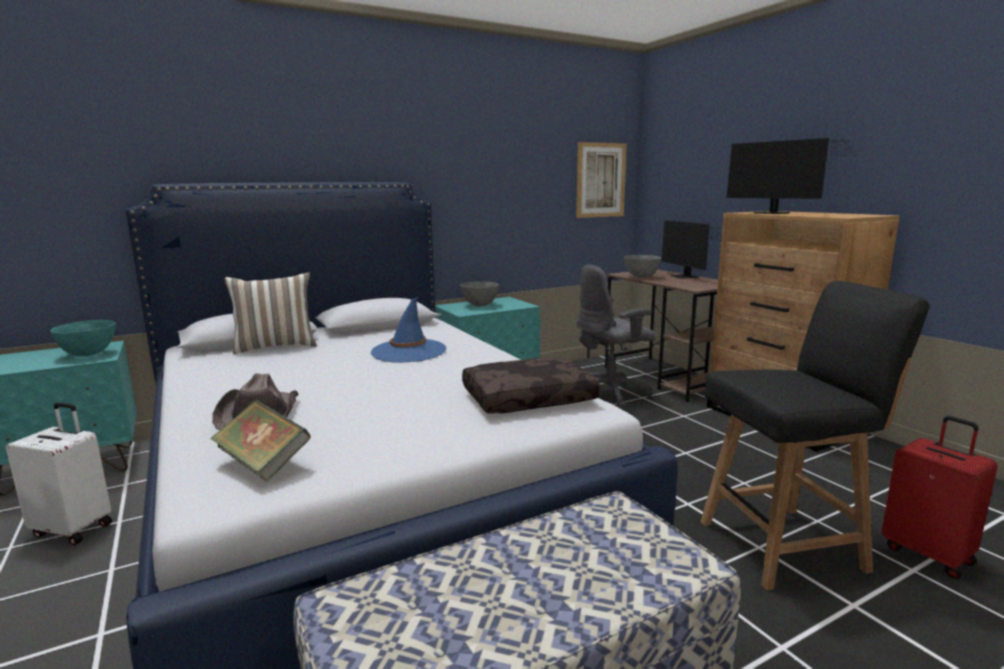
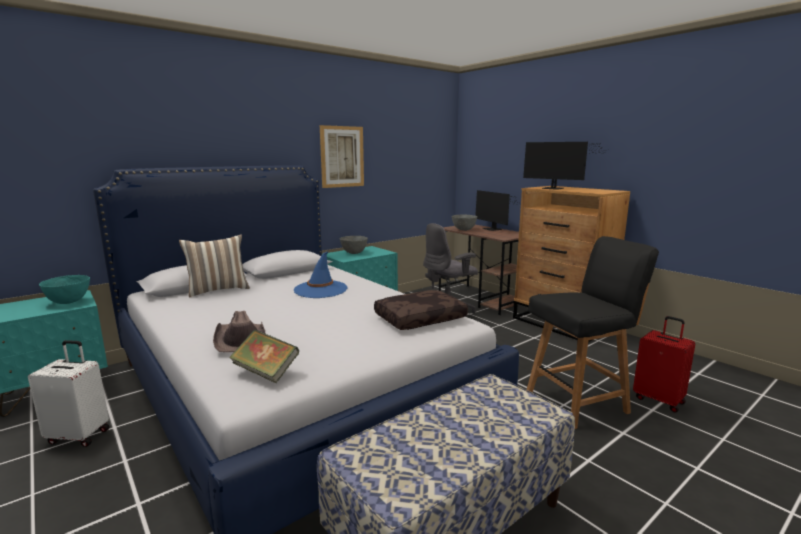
camera: 10 degrees left, 0 degrees up
(600, 180) = (431, 161): picture -> picture (342, 156)

